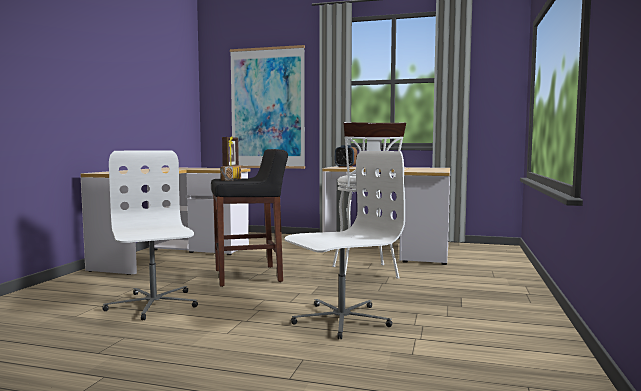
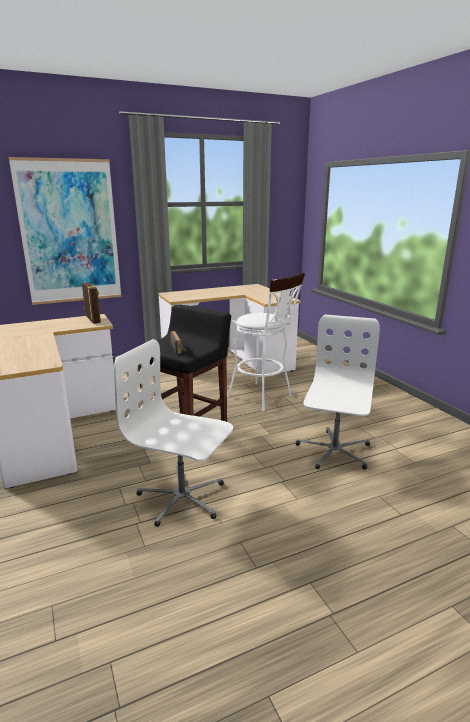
camera: 40 degrees left, 15 degrees up
(345, 167) = (177, 294): alarm clock -> none

